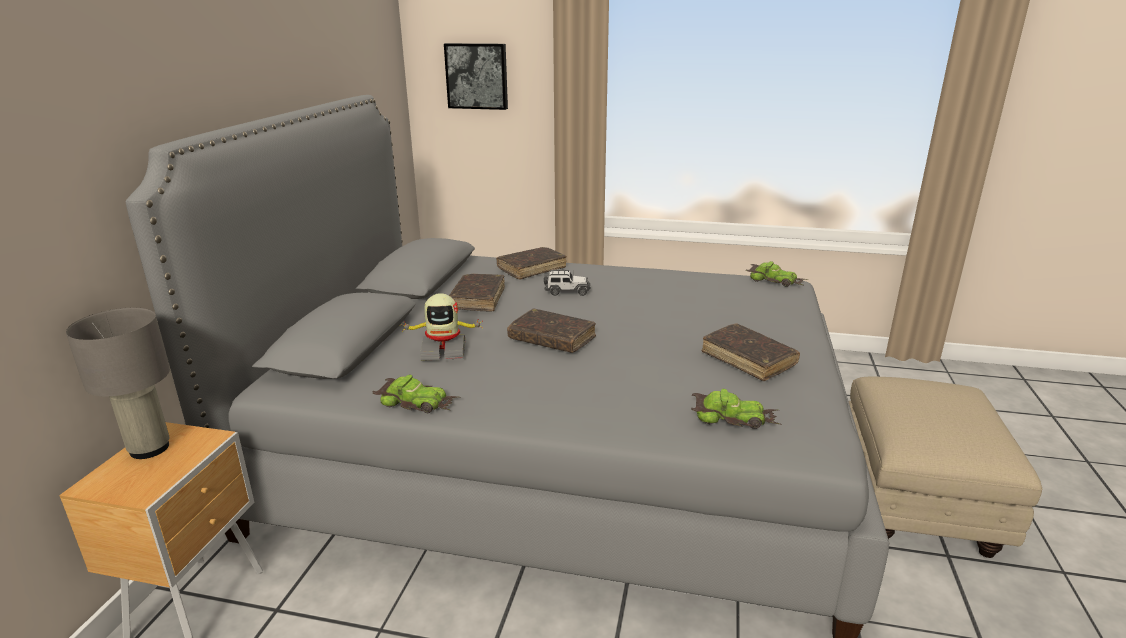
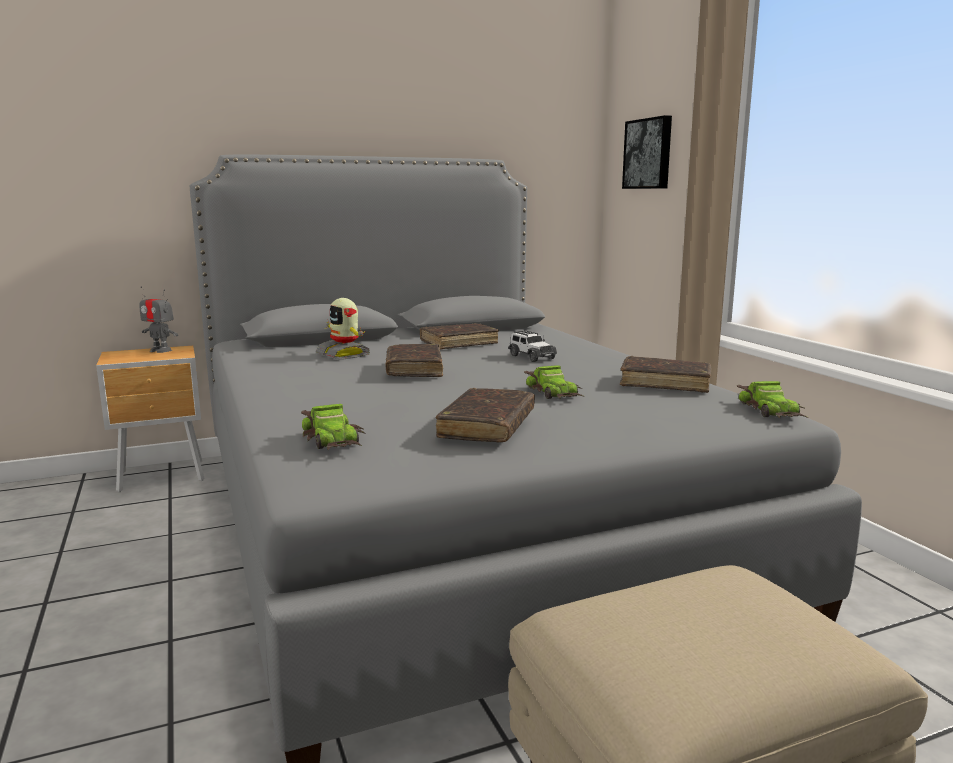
camera: 55 degrees right, 10 degrees down
(150, 448) = (160, 350): grey table lamp -> toy robot
(417, 402) = (251, 365): toy car -> toy car (553, 392)
(531, 269) = (559, 342): brown book -> brown book (665, 384)

